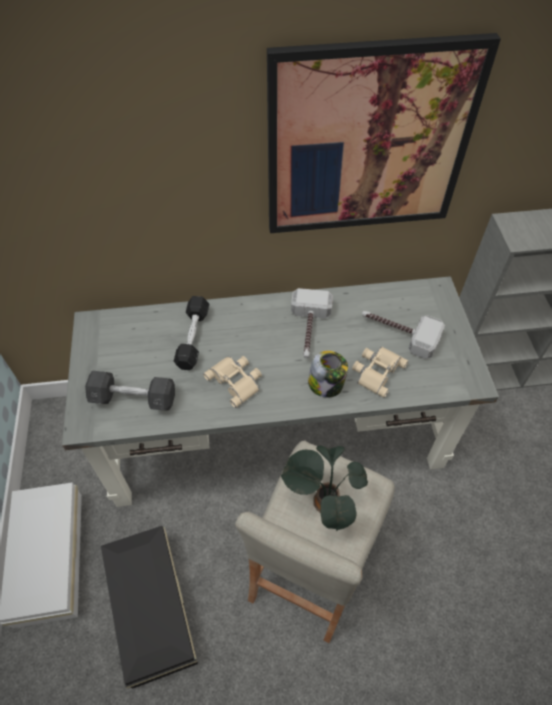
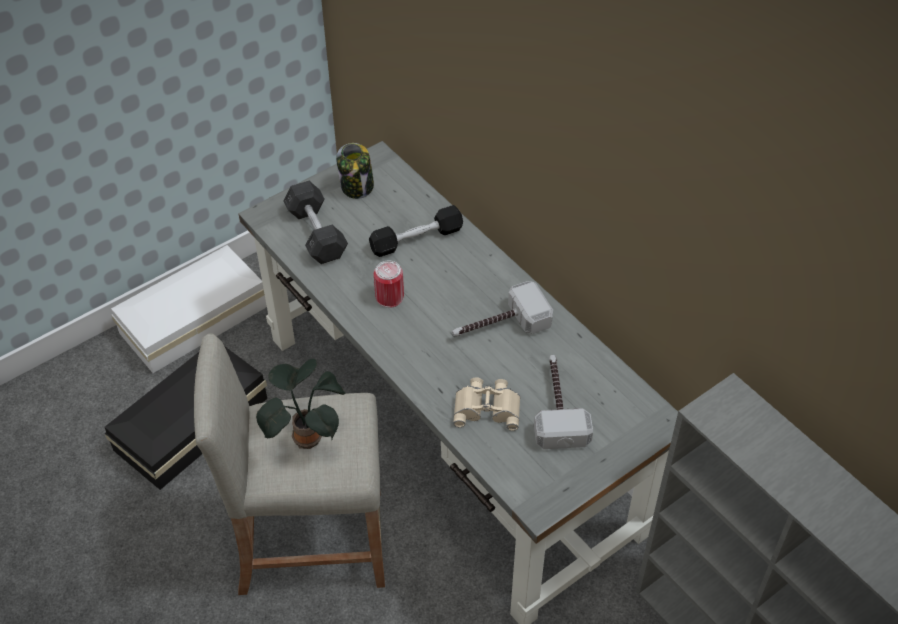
camera: 60 degrees right, 5 degrees down
(236, 381) = (389, 297): beige binoculars -> can
(326, 384) = (437, 371): jar -> jar (357, 186)
(368, 142) = (622, 171): picture -> none

